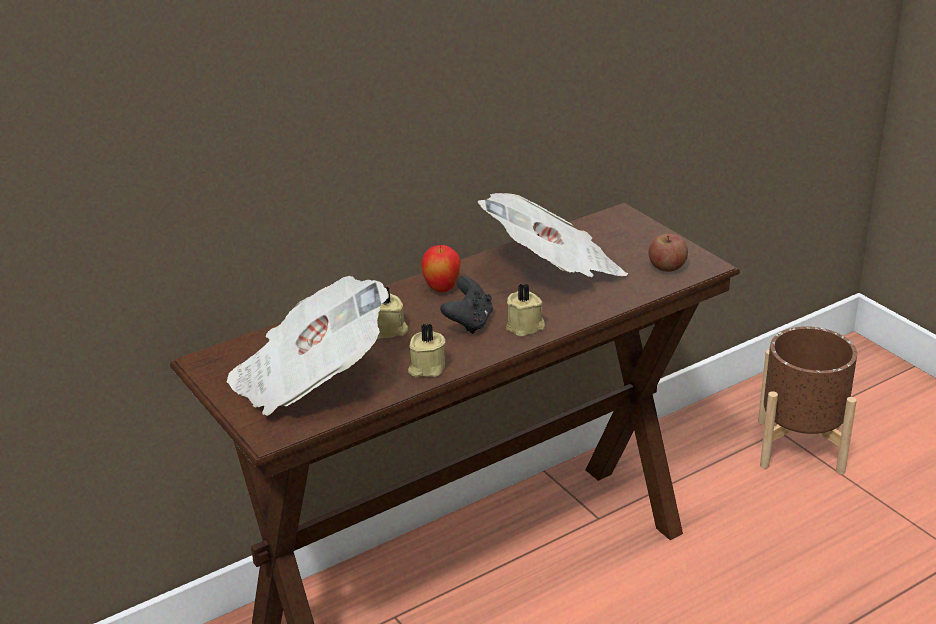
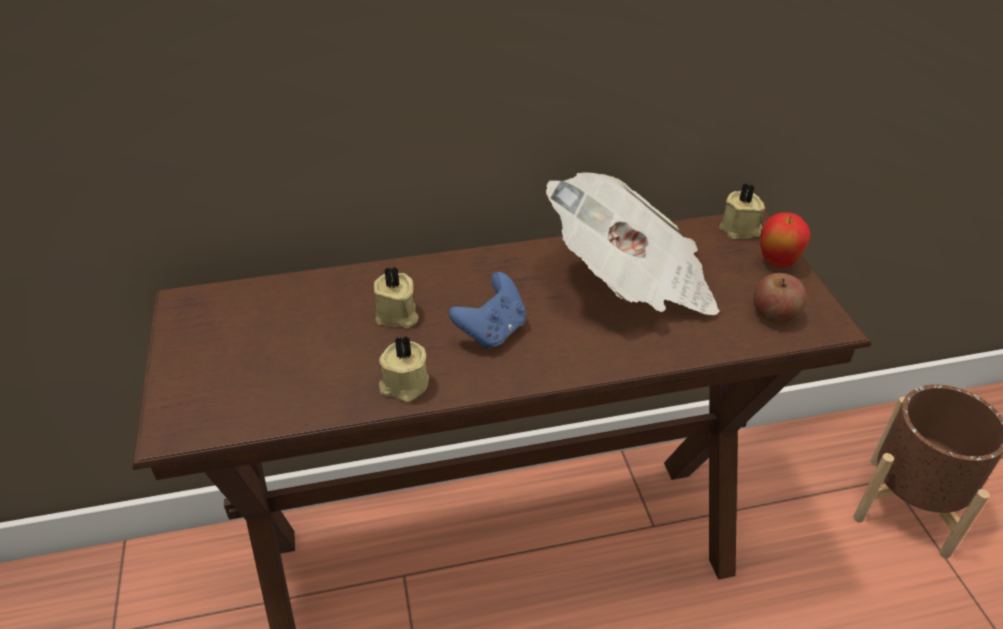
camera: 20 degrees right, 10 degrees up
(309, 380) = (267, 362): newspaper -> none
(442, 289) = (489, 275): apple -> apple (777, 263)
(469, 323) = (492, 331): black game controller -> blue game controller
(525, 327) = (554, 357): beige candle -> beige candle (740, 230)

